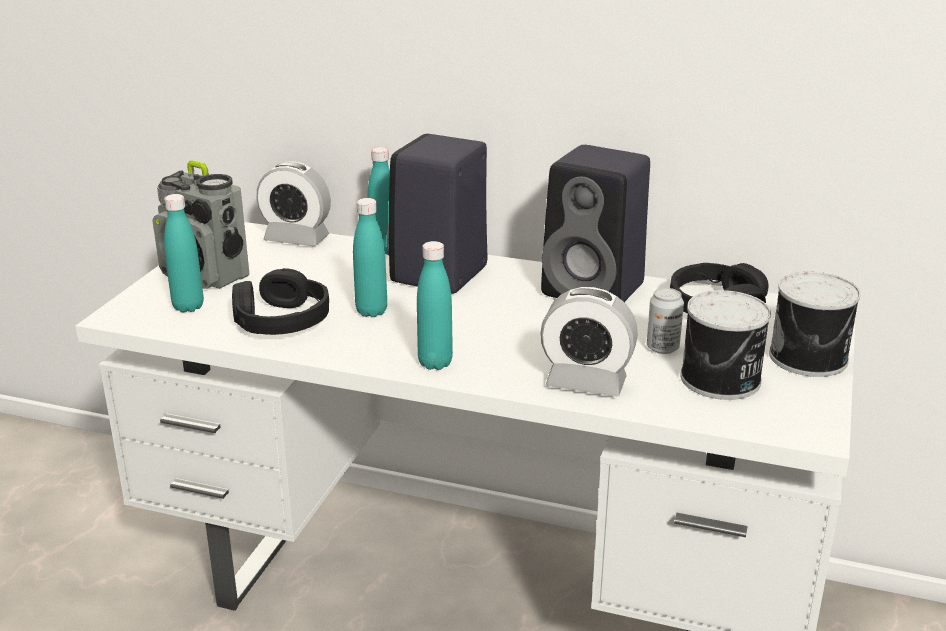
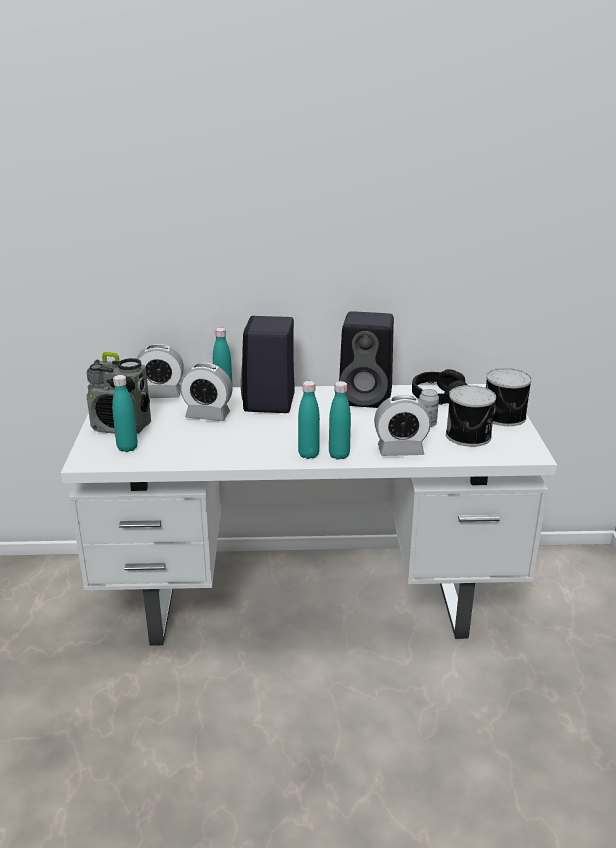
camera: 20 degrees left, 0 degrees up
(281, 320) = (195, 446): black headphones -> none
(335, 278) = (207, 415): none -> alarm clock
(371, 311) = (246, 431): turquoise bottle -> turquoise bottle (339, 455)

